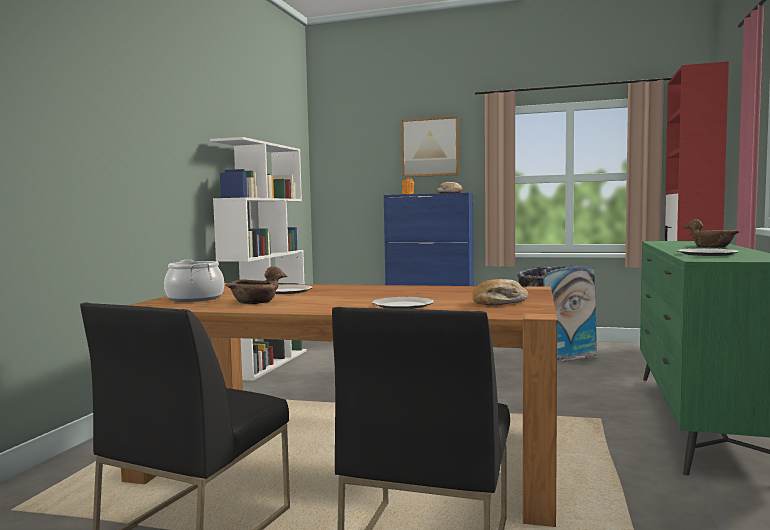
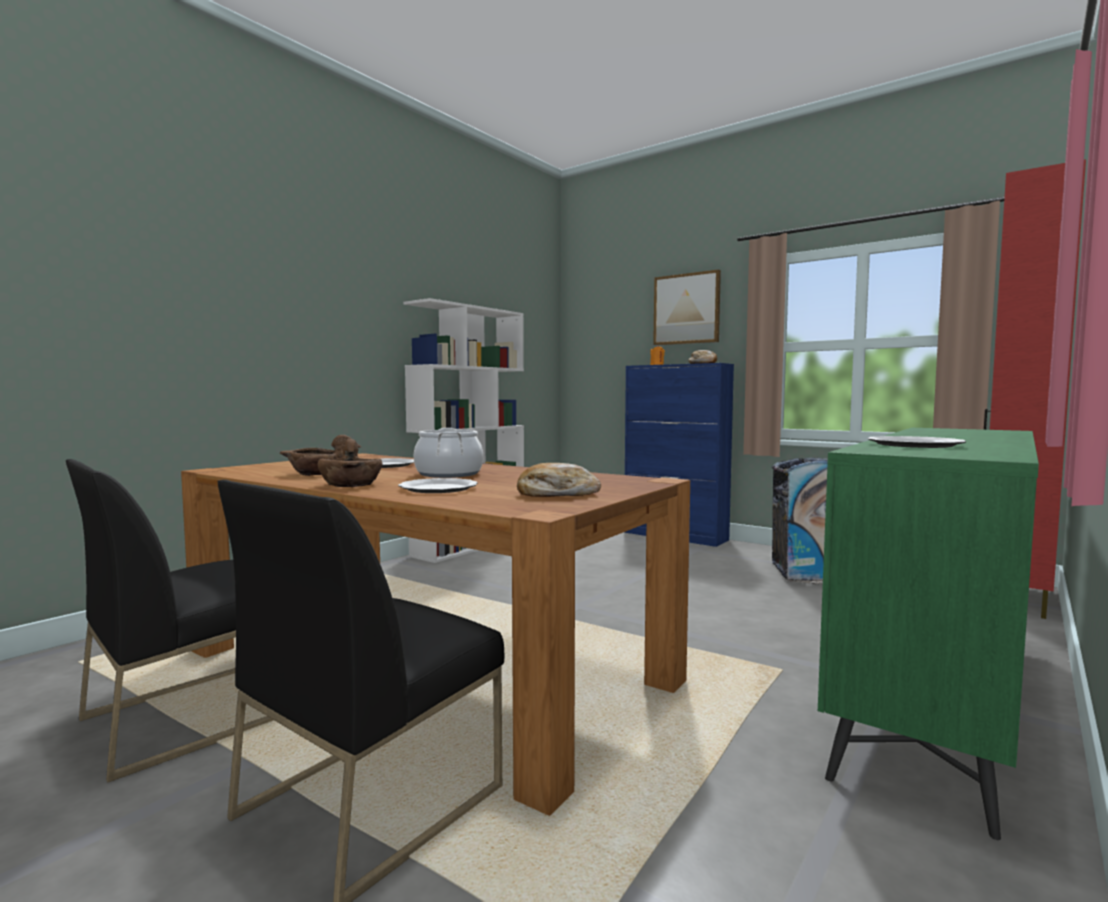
camera: 20 degrees right, 0 degrees up
(195, 298) = (282, 466): cooking pot -> cooking pot (449, 474)
(712, 246) = (979, 437): brown bowl -> brown bowl (351, 484)

